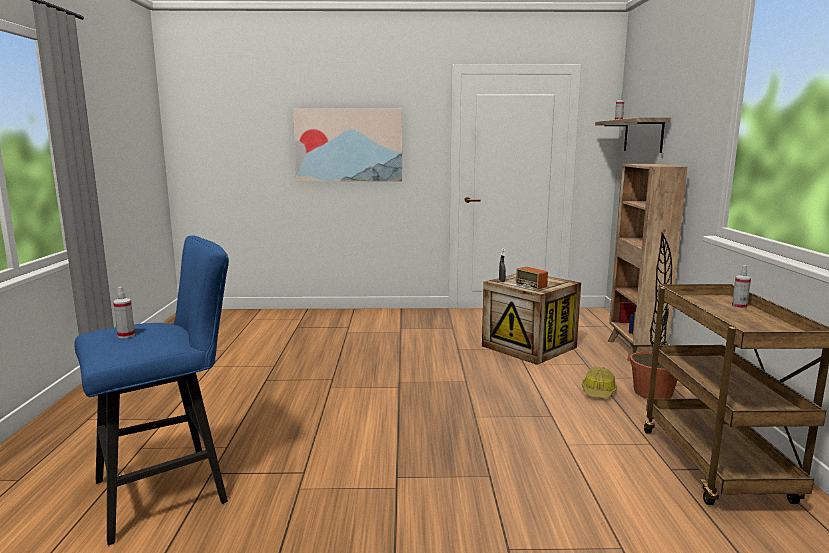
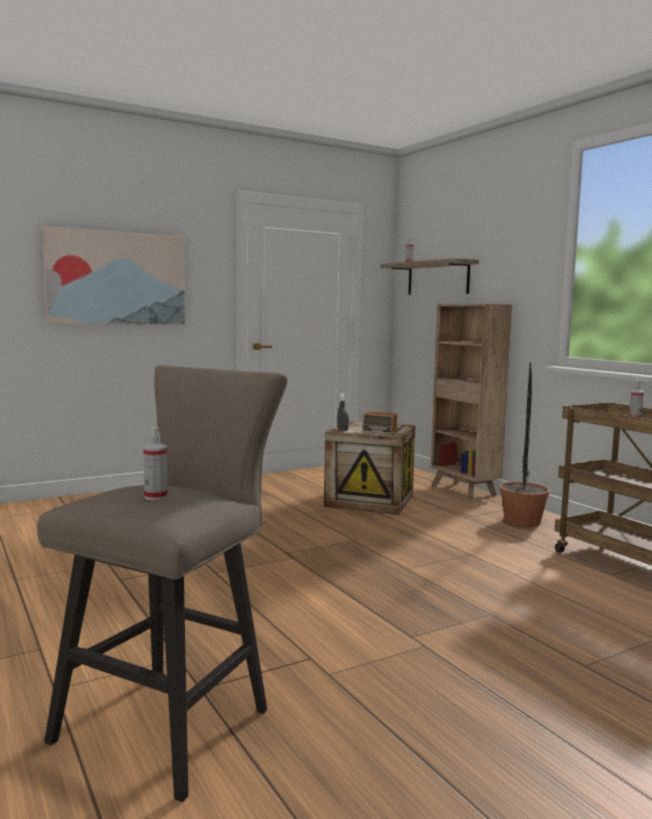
camera: 30 degrees left, 5 degrees down
(171, 490) = (174, 720): blue stool -> beige stool
(598, 392) = (481, 528): hard hat -> none

